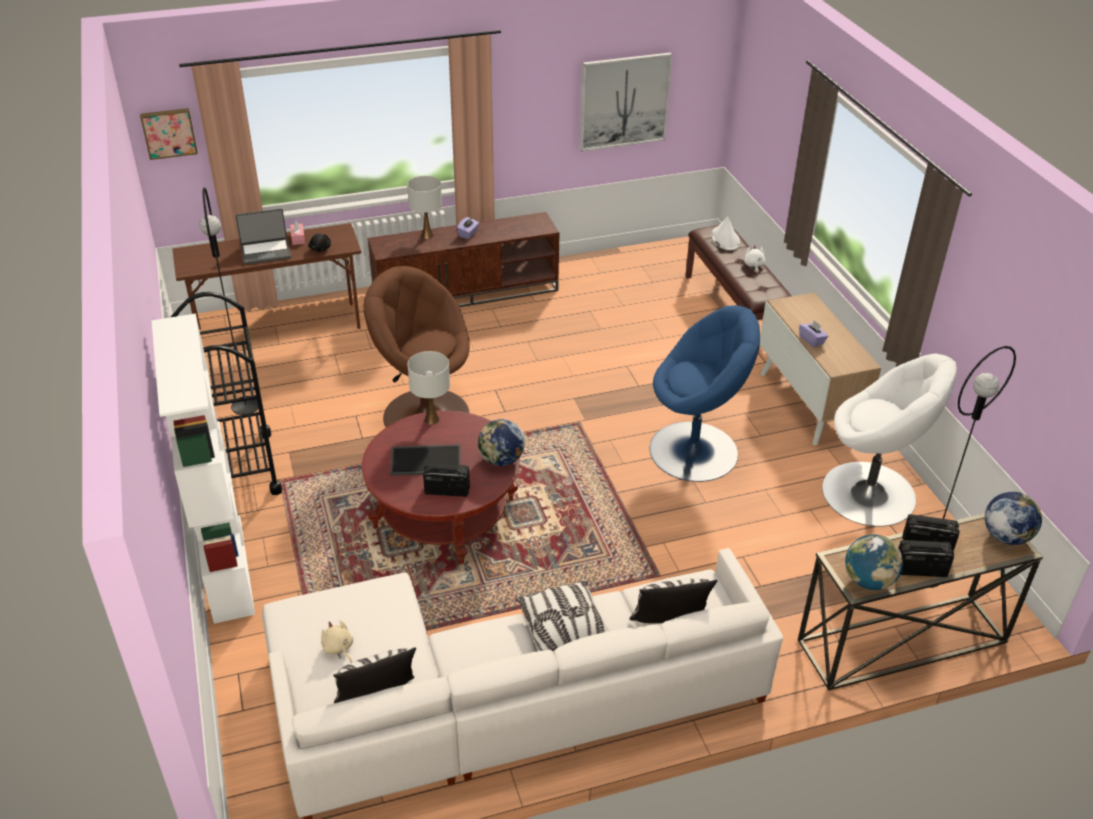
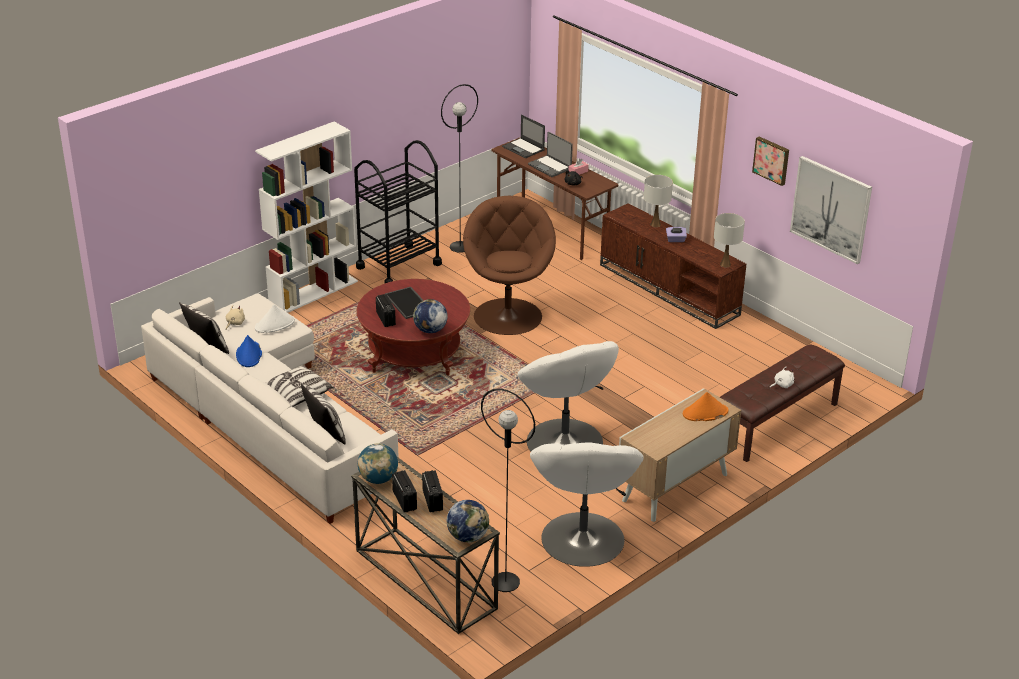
camera: 65 degrees right, 5 degrees down
(169, 132) = (548, 59): picture -> picture (772, 160)
(203, 256) = (523, 148): none -> laptop
(431, 419) = (451, 293): white table lamp -> white table lamp (725, 264)
(433, 654) = (249, 355): none -> blue hat
(695, 451) = (565, 442): blue armchair -> white armchair
(725, 239) = (810, 362): white hat -> white hat (275, 324)
(810, 313) = (705, 413): none -> orange hat
(812, 340) = (665, 420): purple tissue box -> none

